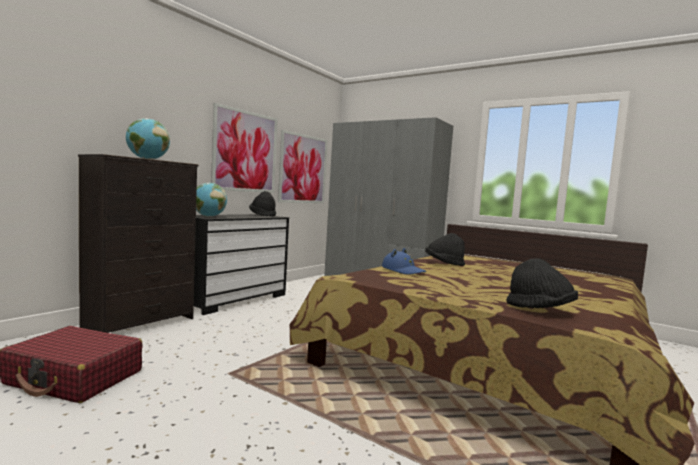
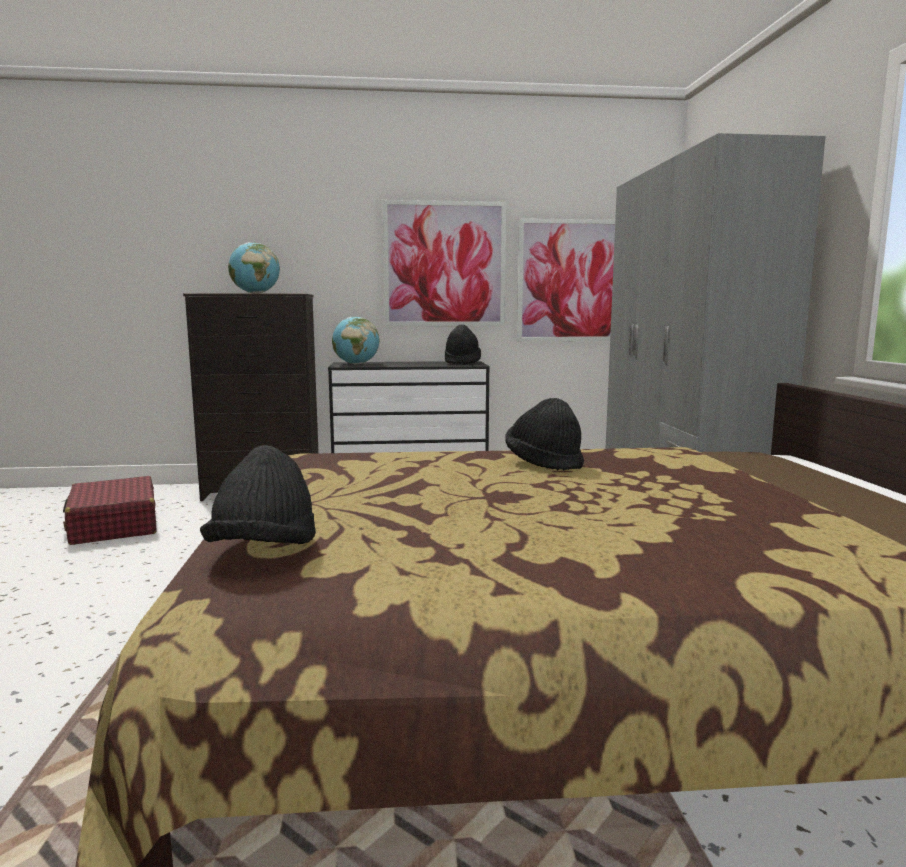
camera: 50 degrees right, 5 degrees up
(403, 270) = (403, 461): blue hat -> none

